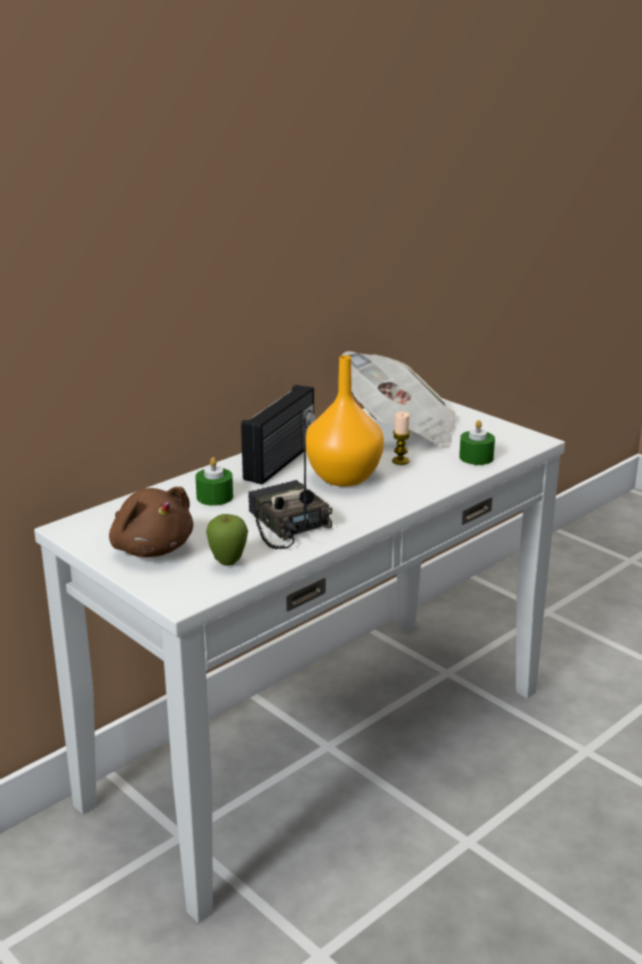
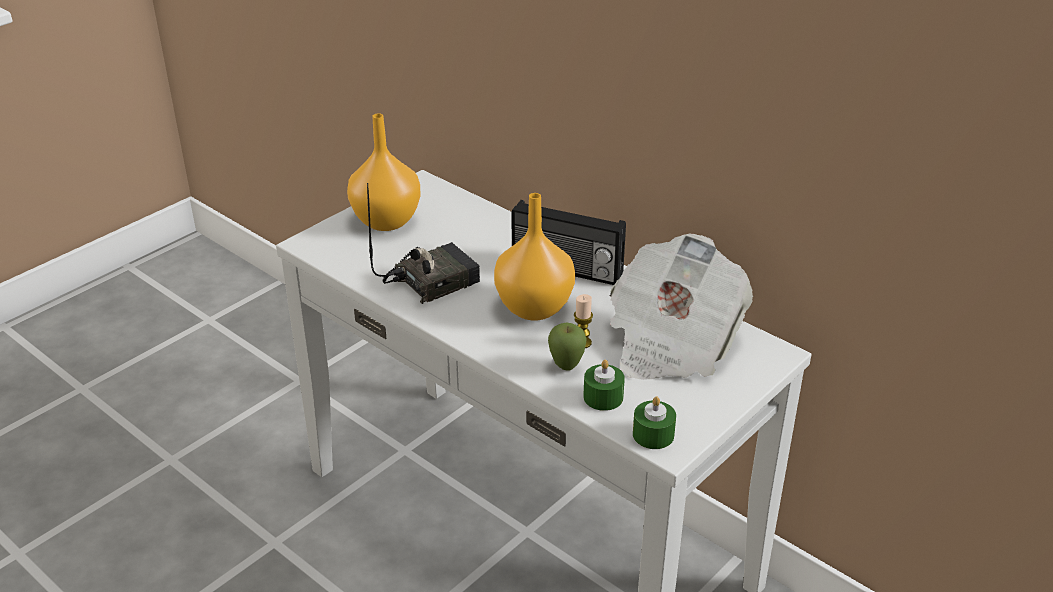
camera: 85 degrees right, 10 degrees up
(151, 548) = (388, 221): brown plush toy -> orange vase
(214, 497) = (482, 240): green candle -> green candle (653, 434)
(228, 563) = (360, 258): apple -> apple (566, 367)

